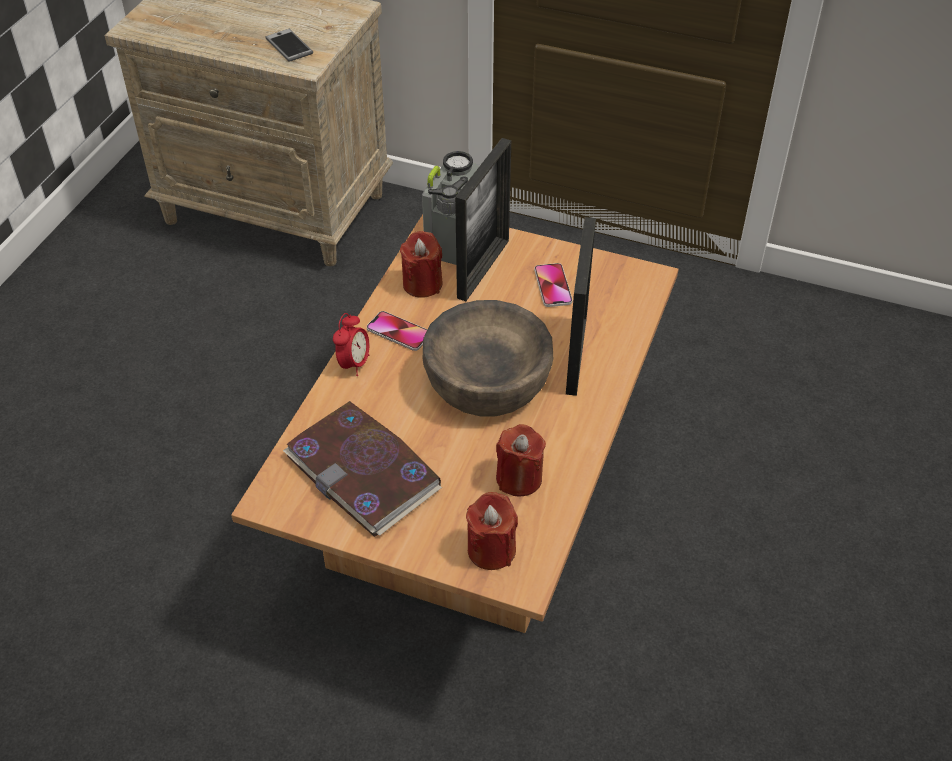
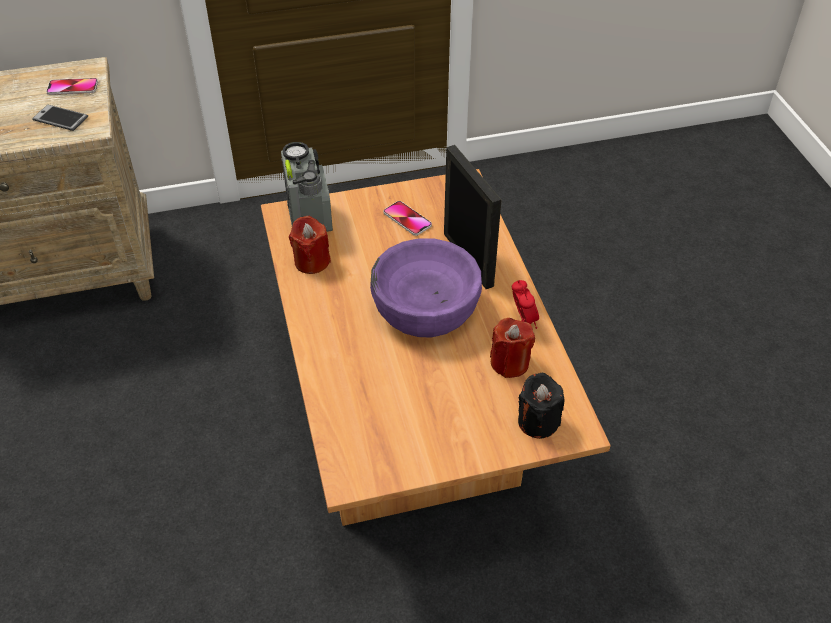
camera: 35 degrees left, 0 degrees up
(354, 364) = (315, 345): alarm clock -> alarm clock (523, 321)
(364, 472) = (399, 419): book -> none
(398, 332) = (327, 305): phone -> phone (72, 87)
(483, 269) = (346, 230): picture frame -> none
(487, 382) = (425, 309): brown bowl -> purple bowl
(491, 550) = (538, 422): red candle -> black candle

